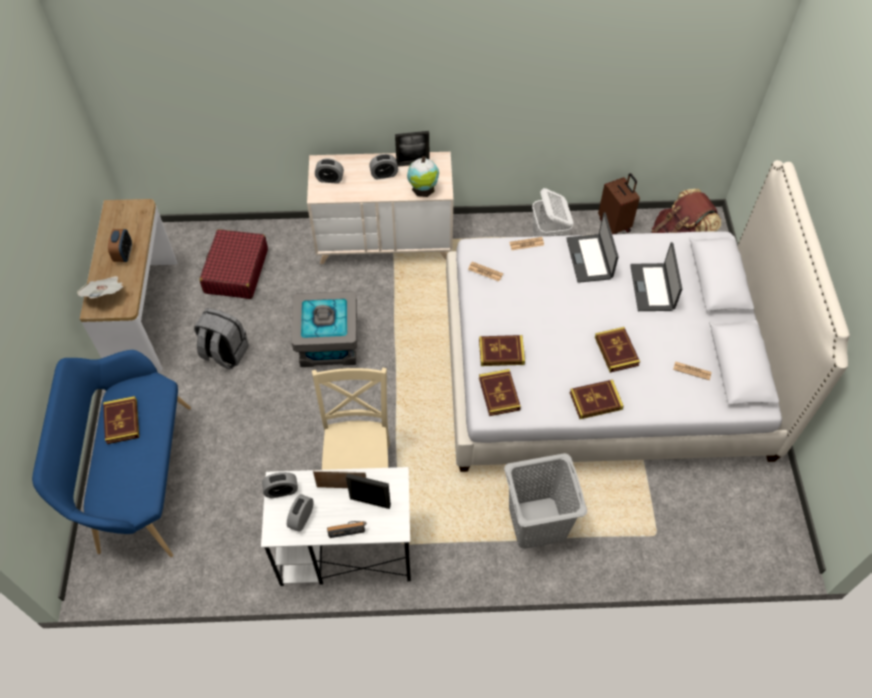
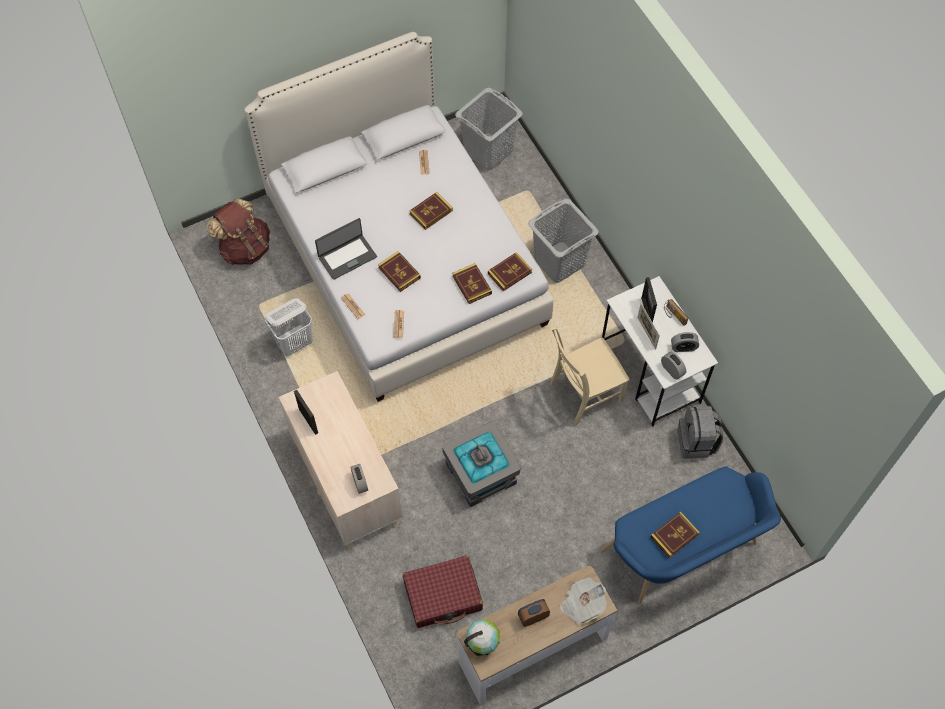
camera: 115 degrees left, 5 degrees up
(224, 353) = (535, 553): grey backpack -> grey backpack (696, 442)
(384, 174) = (333, 439): alarm clock -> none
(423, 189) = (337, 398): globe -> globe (482, 643)
(595, 401) = (482, 212): book -> book (399, 273)
(615, 224) = (242, 301): brown suitcase -> none
(652, 287) = (356, 206): laptop -> none
(732, 516) = (488, 151): none -> grey laundry basket

